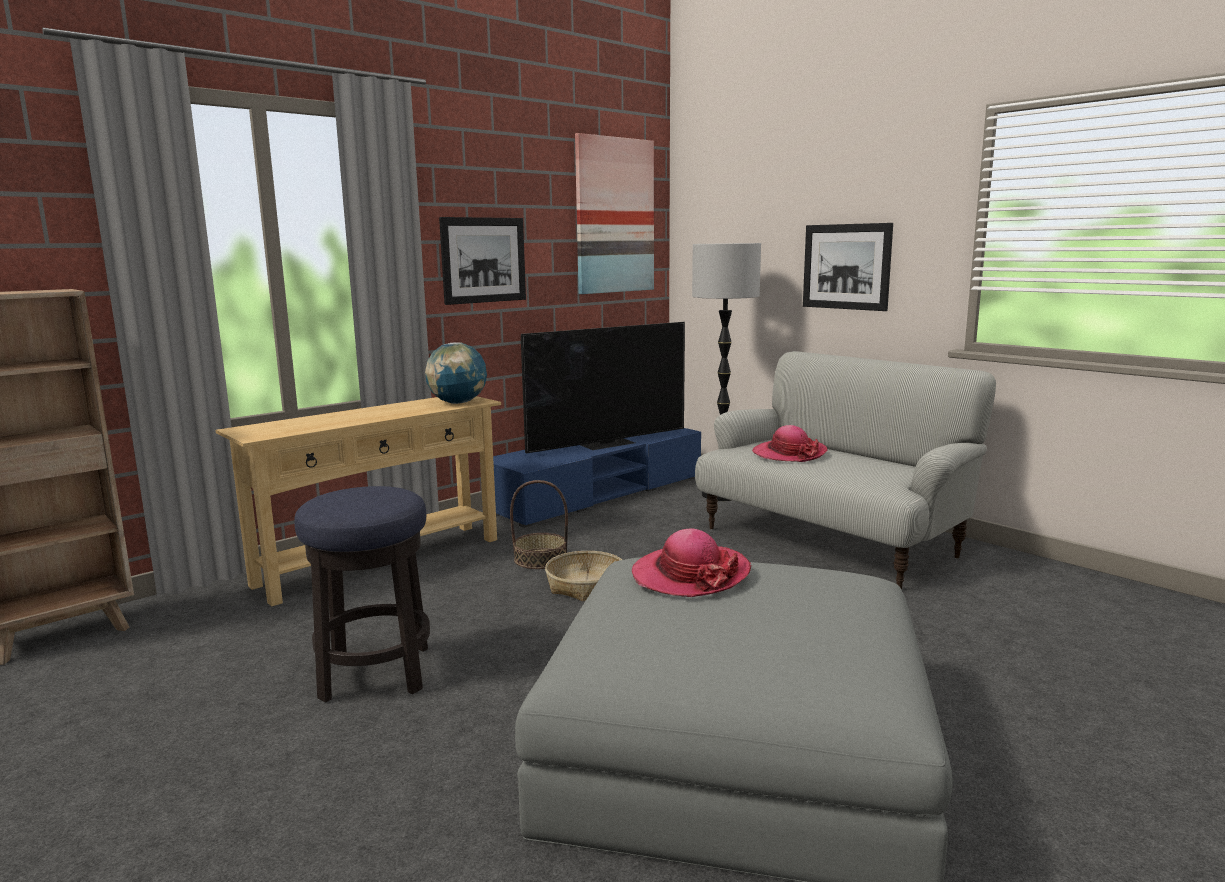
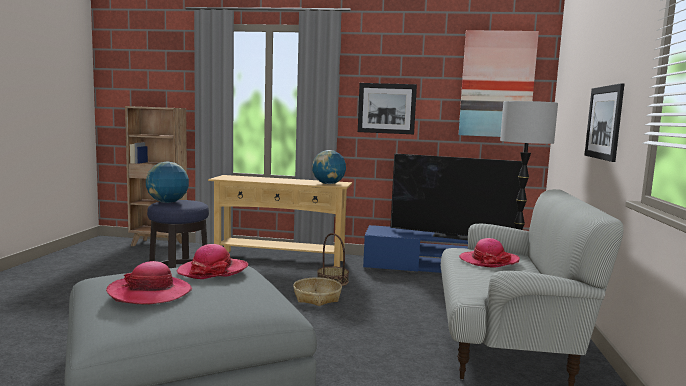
camera: 50 degrees right, 5 degrees down
(342, 504) = (167, 202): none -> globe
(761, 633) = (150, 293): none -> hat

